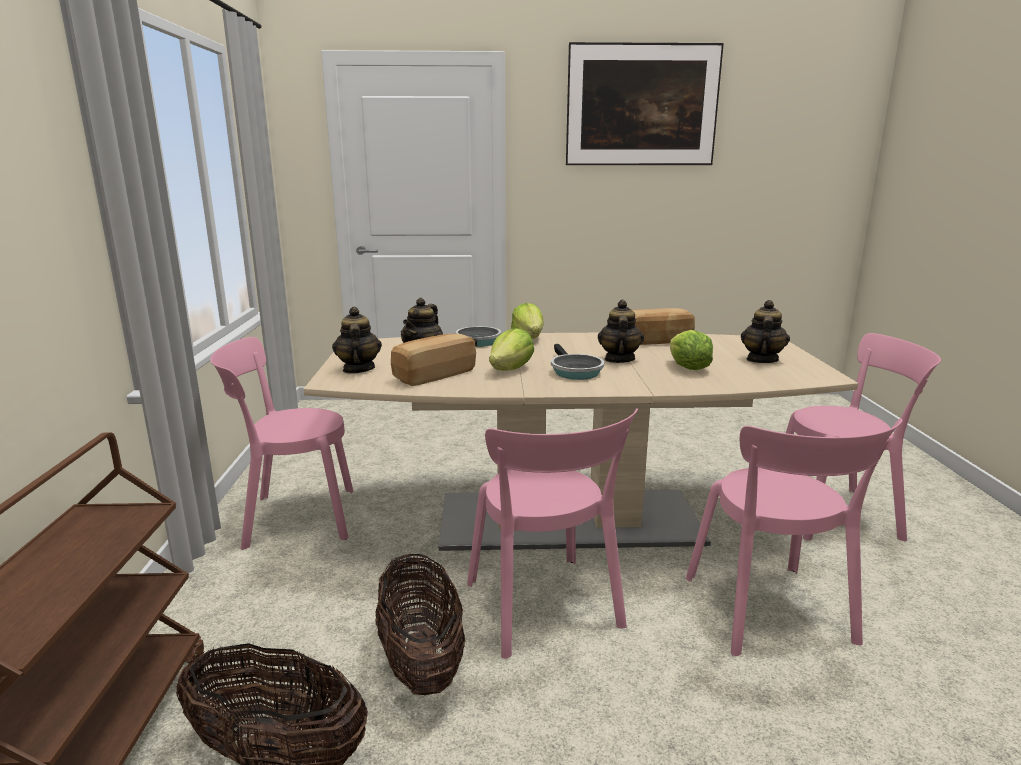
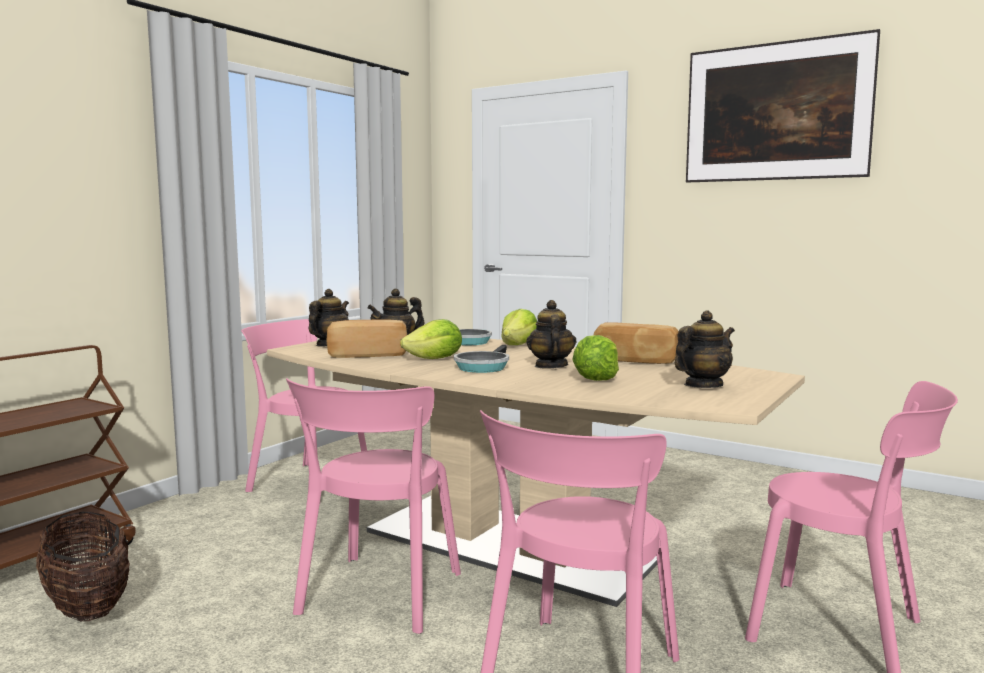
camera: 35 degrees right, 10 degrees down
(421, 661) = (240, 593): basket -> none
(619, 359) = (550, 366): teapot -> teapot turned 45 degrees counterclockwise

